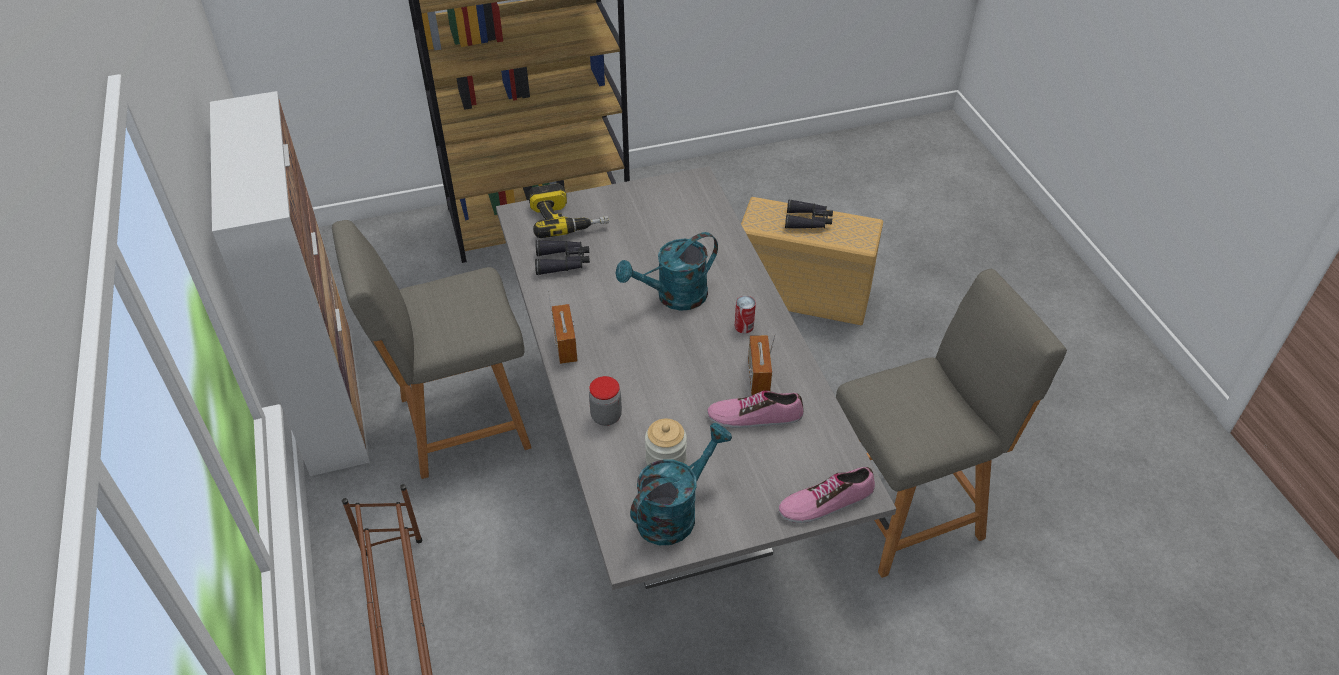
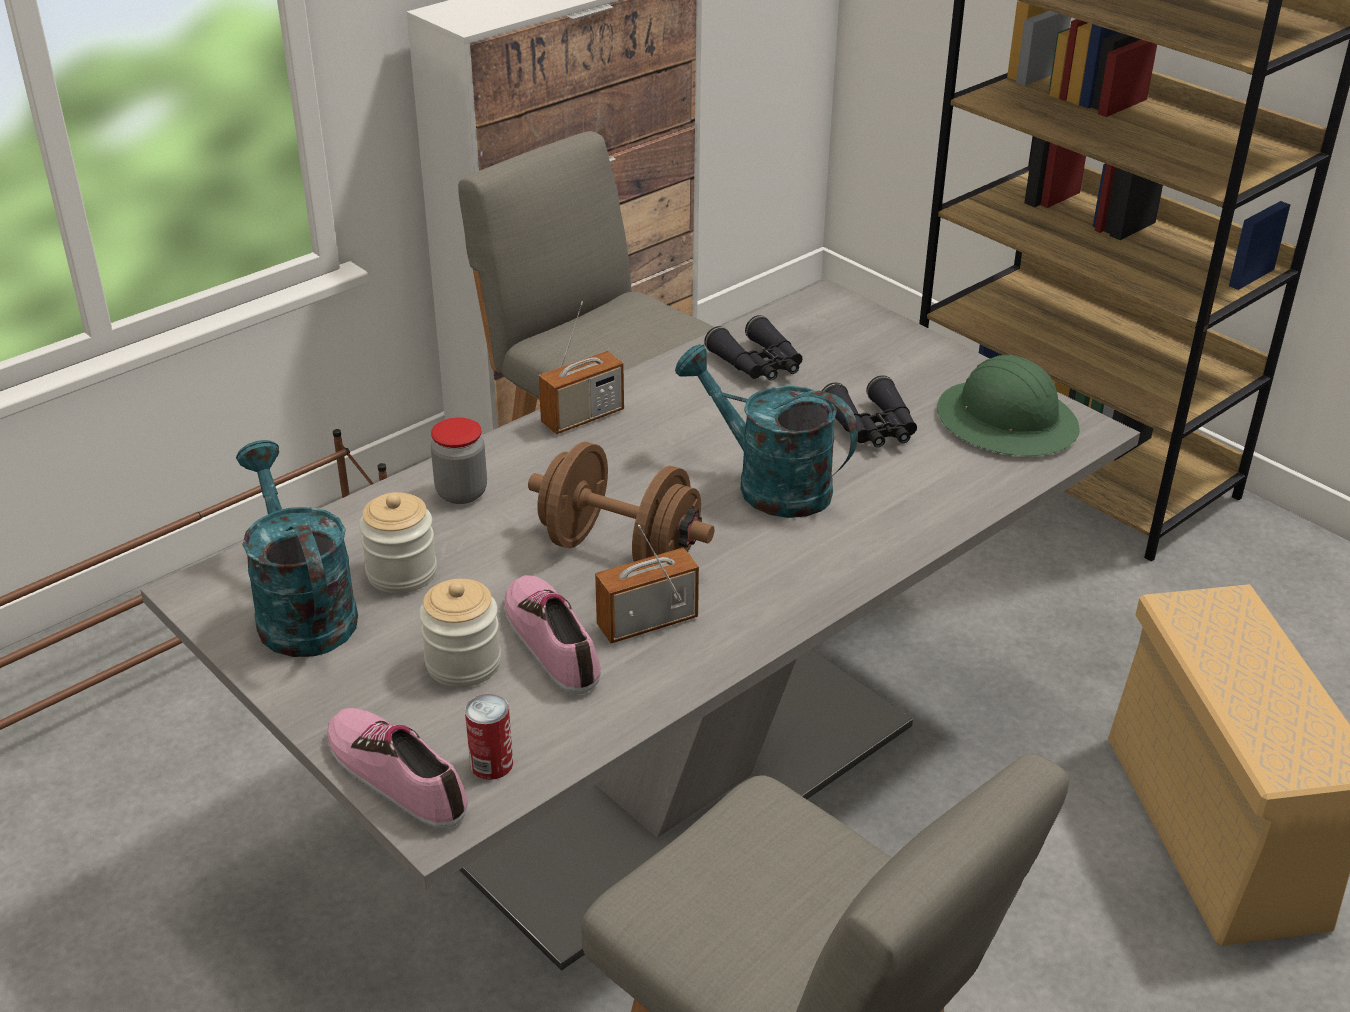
camera: 65 degrees right, 10 degrees down
(567, 218) = (859, 340): power drill -> none
(674, 200) = (1007, 422): none -> green hard hat
(674, 512) = (300, 610): turquoise watering can -> turquoise watering can turned 135 degrees counterclockwise
(696, 369) = (620, 550): none -> brown dumbbell
(744, 326) = (760, 575): can -> can (491, 764)
(755, 455) = (463, 663): none -> jar
(808, 221) = (1261, 674): black binoculars -> black binoculars (872, 428)

